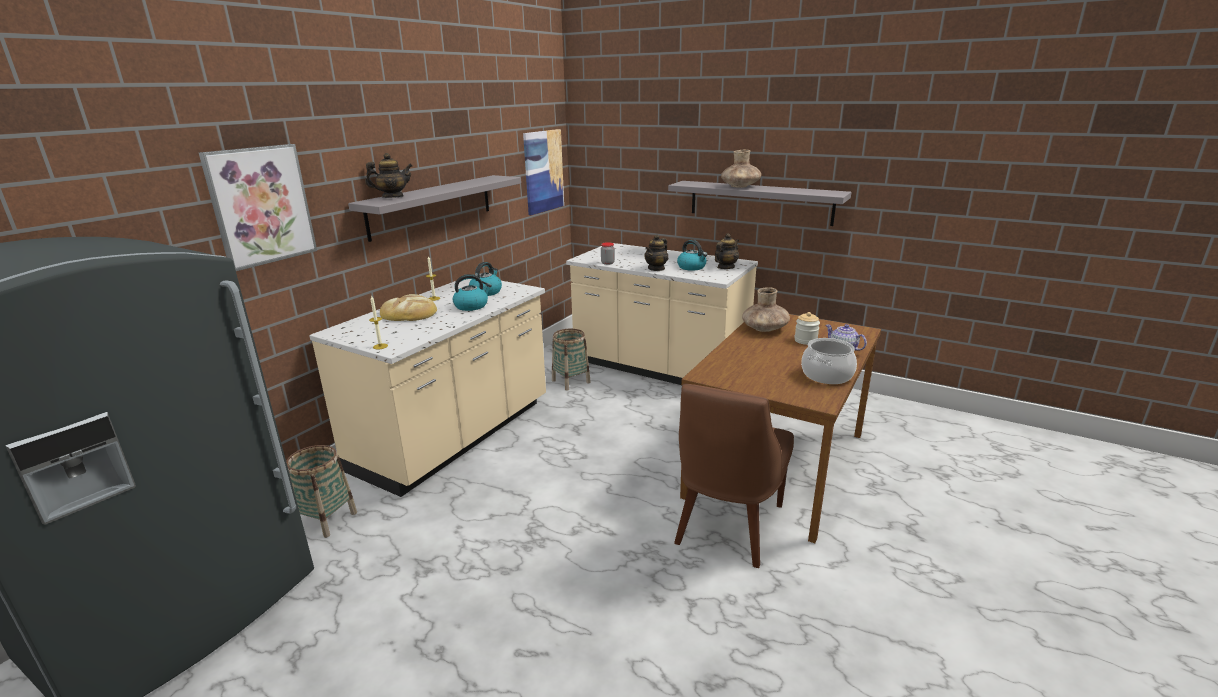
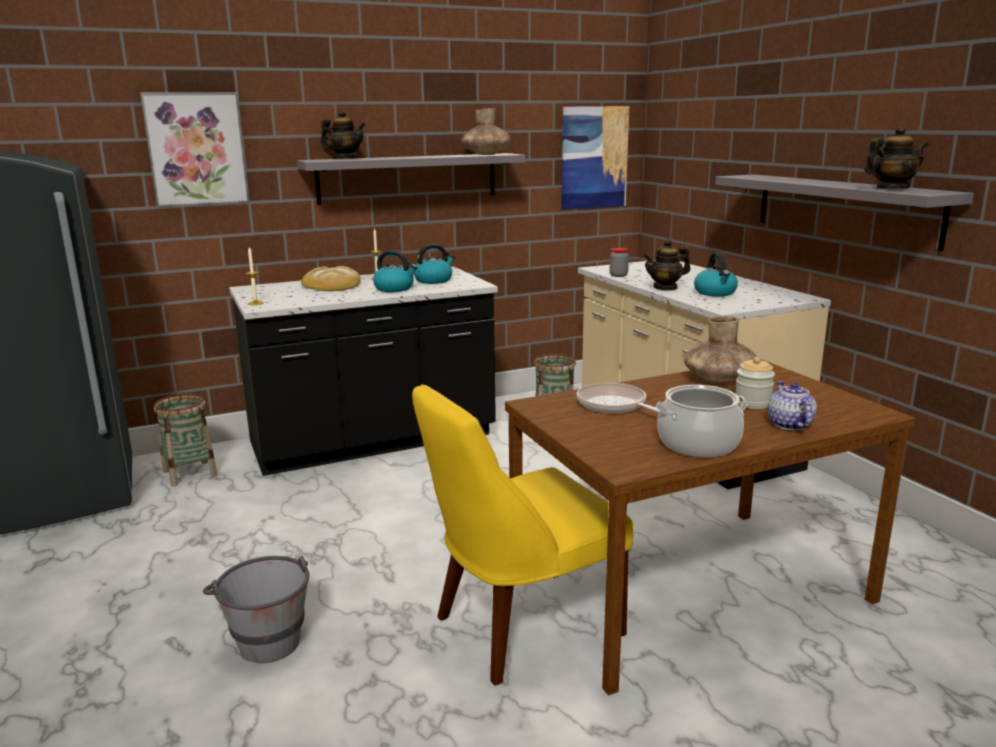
camera: 35 degrees right, 5 degrees down
(455, 436) = (373, 441): beige counter -> black counter
(585, 612) = (266, 637): none -> grey bucket
(725, 267) = (762, 299): teapot -> teapot (891, 189)
(727, 527) = (520, 627): brown chair -> yellow chair
(740, 186) = (807, 181): brown vase -> brown vase (486, 154)
(745, 362) = (614, 405): none -> frying pan

